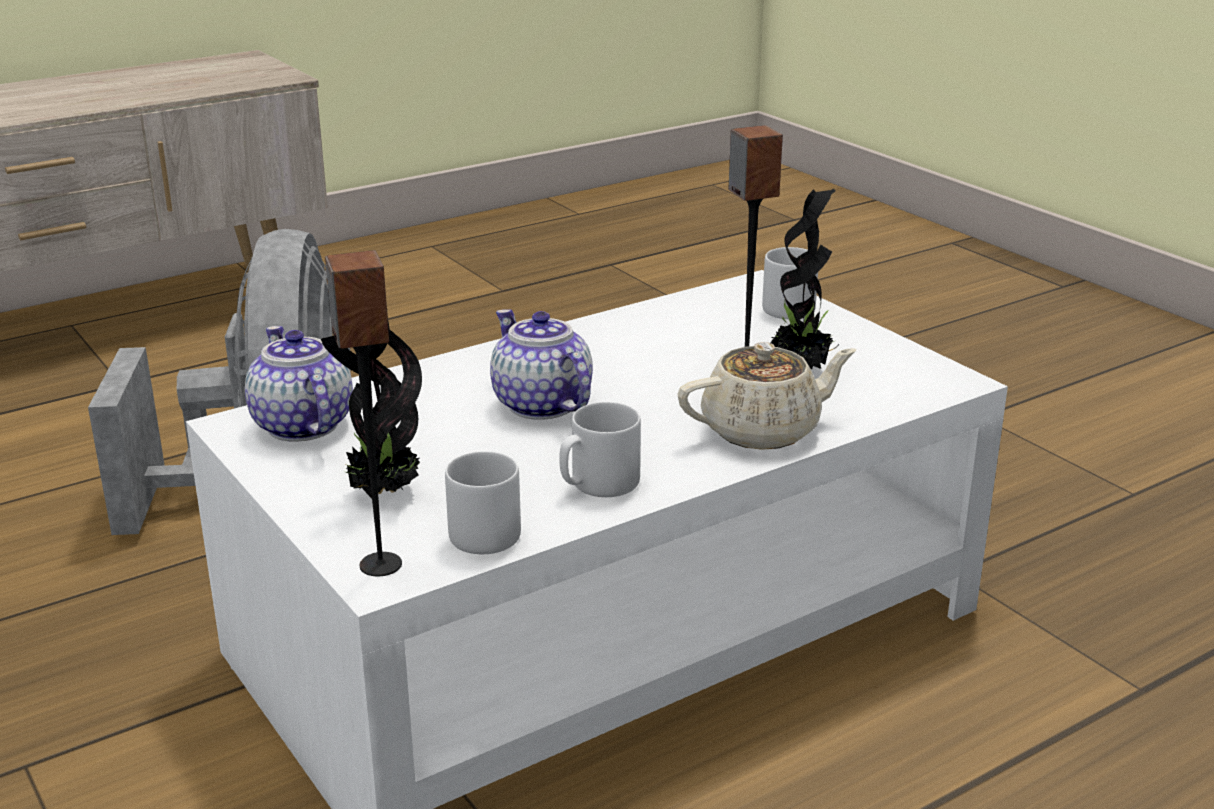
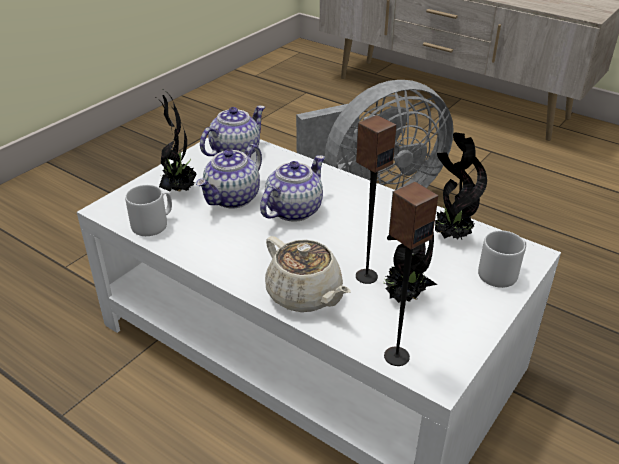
camera: 70 degrees right, 10 degrees up
(379, 565) = (117, 205): speaker -> speaker (396, 356)
(461, 448) = (233, 198): none -> teapot
(598, 484) = (212, 248): grey mug -> none
(690, 317) = (450, 236): none -> potted plant

